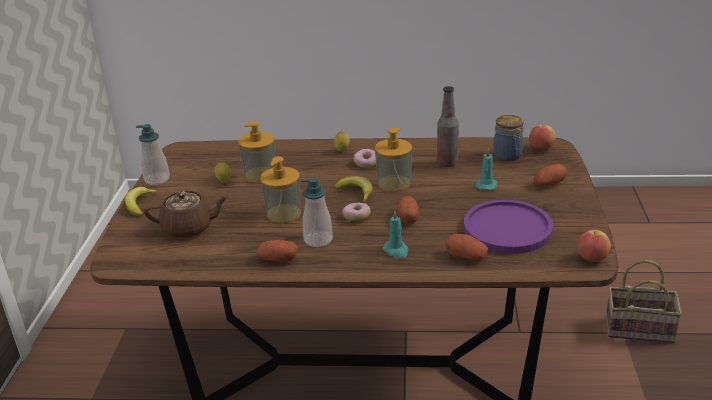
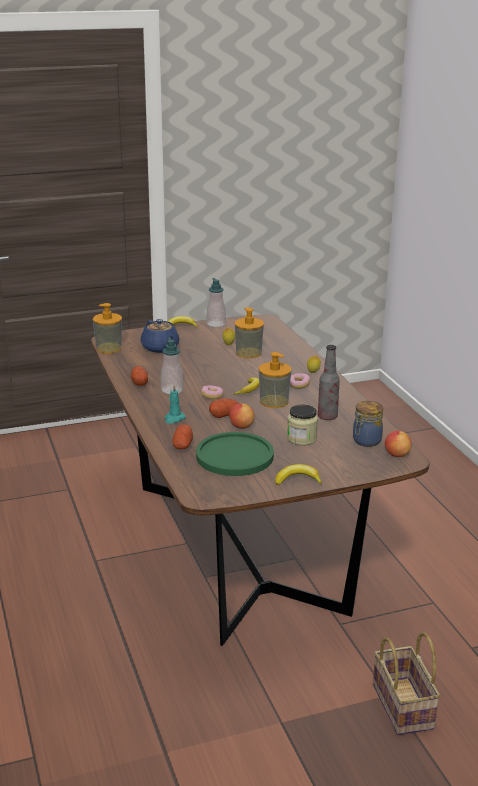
camera: 65 degrees right, 5 degrees down
(189, 228) = (160, 348): brown teapot -> blue teapot
(283, 214) = (199, 372): soap dispenser -> soap dispenser (109, 348)
(486, 185) = (302, 438): turquoise candle -> jar
(507, 228) = (234, 456): purple plate -> green plate
(549, 184) = (327, 466): potato -> none
(573, 204) = (298, 480): none -> banana
(592, 258) = (210, 496): apple -> apple (241, 426)

